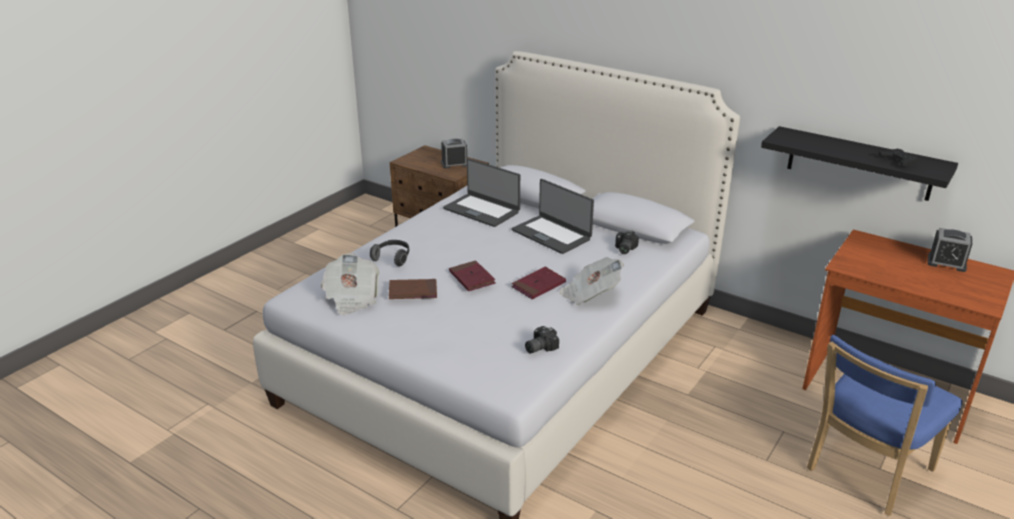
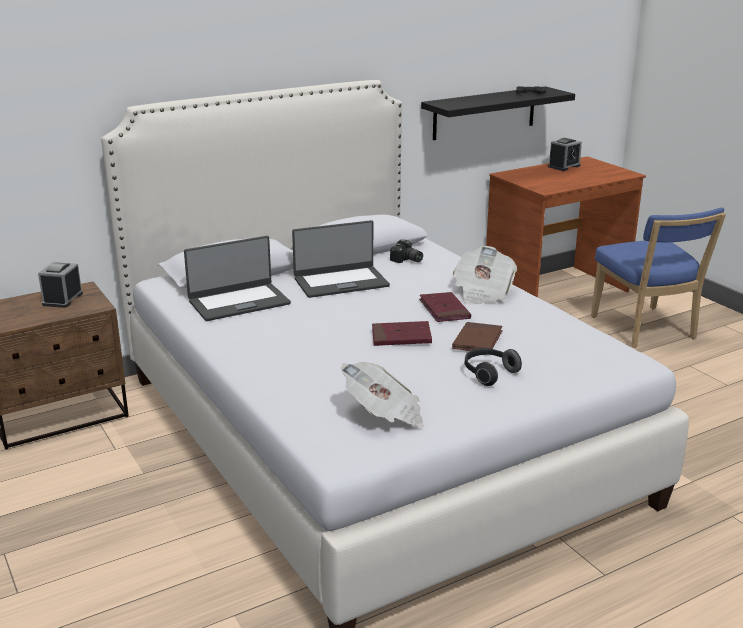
camera: 65 degrees left, 5 degrees down
(392, 258) = (306, 372): headphones -> headphones (488, 373)
(413, 291) = (406, 372): brown book -> brown book (477, 341)
(539, 347) = (564, 334): camera -> none

